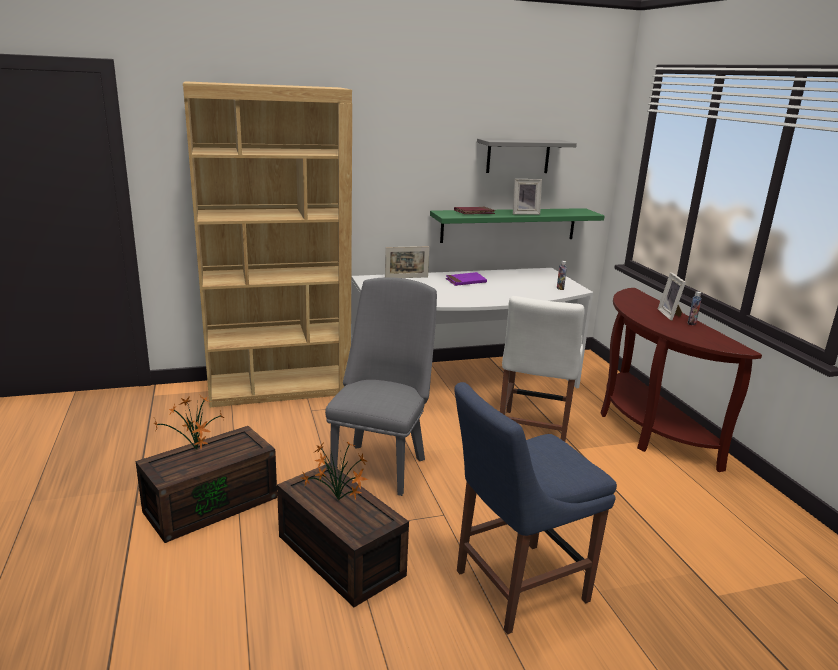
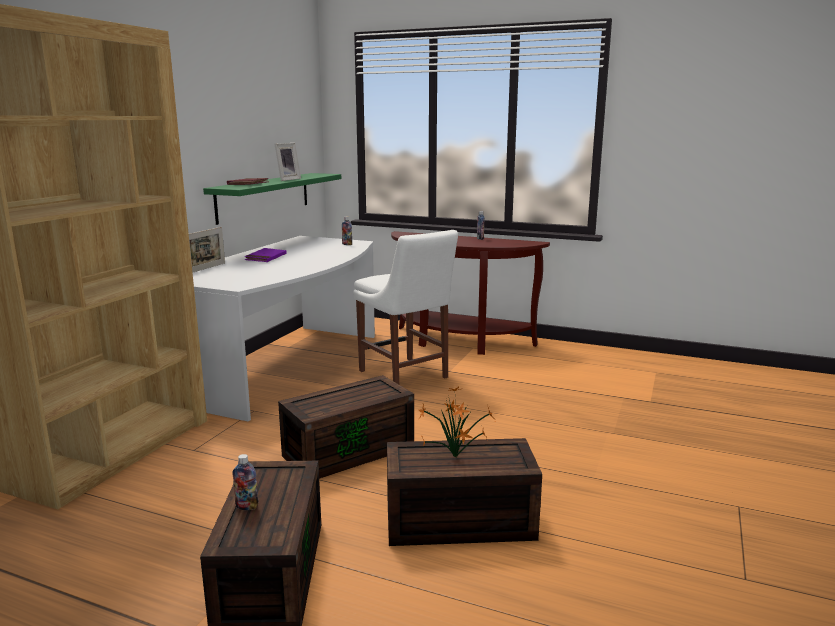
camera: 50 degrees left, 5 degrees down
(196, 451) = (247, 506): potted plant -> bottle
(381, 464) = (349, 450): grey chair -> brown storage box
(515, 587) = (581, 460): blue chair -> none
(518, 156) = (261, 122): grey shelf -> none
(670, 315) = (458, 238): picture frame -> none

